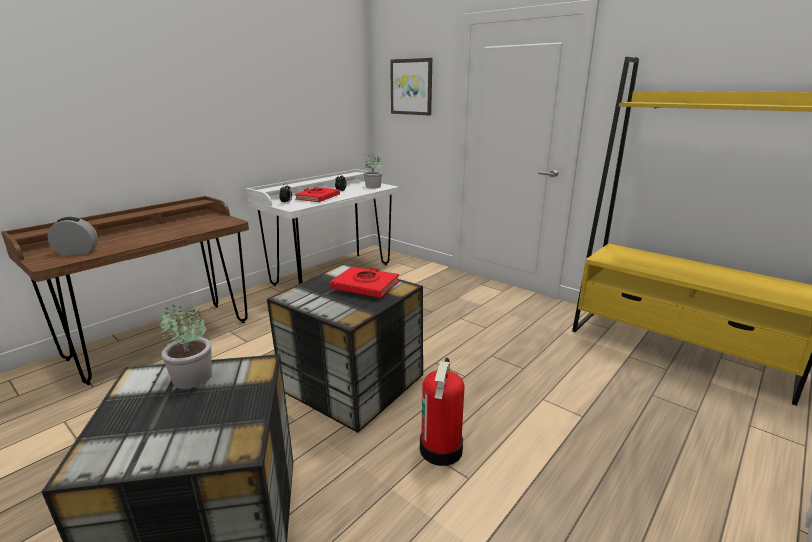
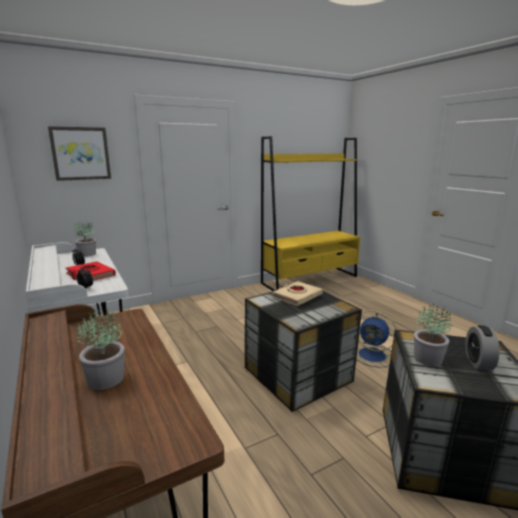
camera: 70 degrees left, 5 degrees down
(77, 252) = (155, 419): alarm clock -> alarm clock (478, 362)
(132, 235) = (106, 379): none -> potted plant
(365, 286) = (297, 296): red book -> beige book
(441, 449) = (373, 355): fire extinguisher -> blue fan

